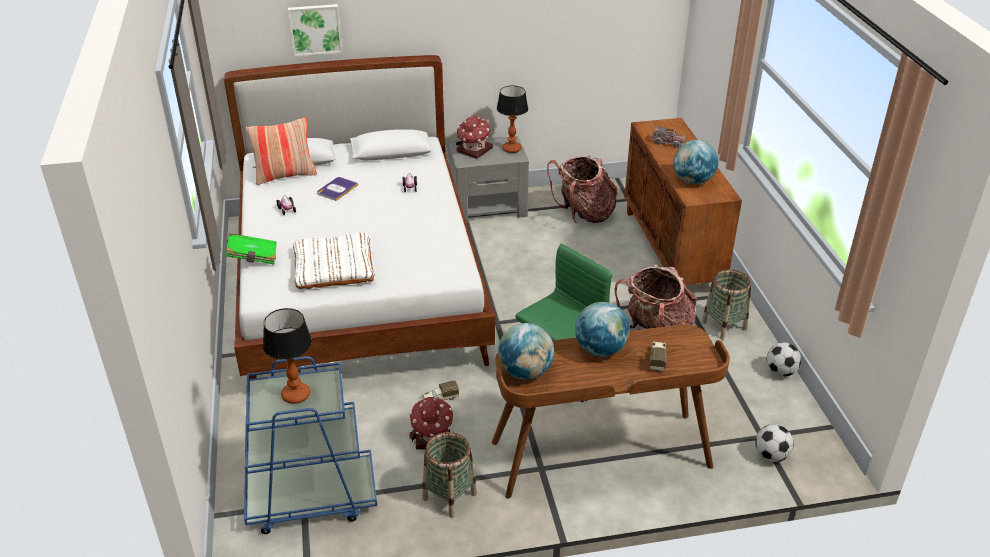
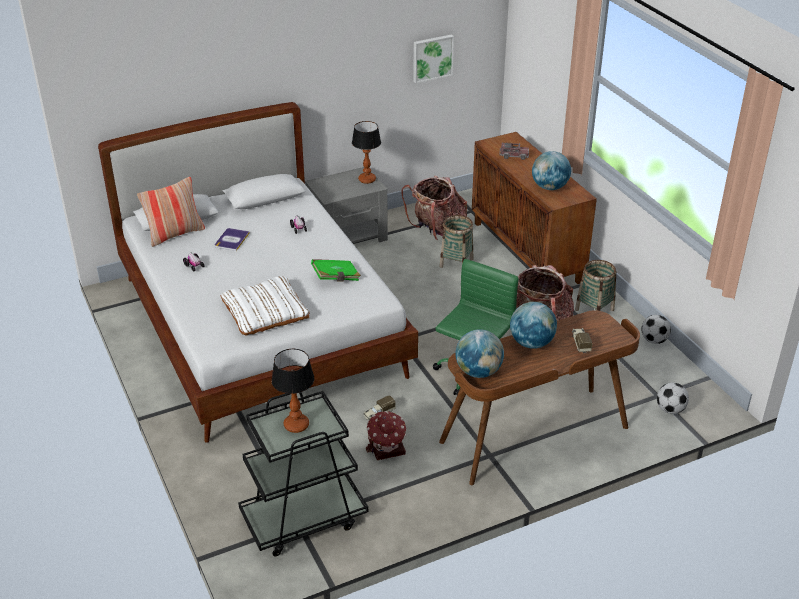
camera: 15 degrees left, 0 degrees up
(253, 258) = (186, 314): green book -> green book (336, 278)
(311, 499) = (303, 519): blue cart -> black cart
(315, 29) = (181, 91): picture -> picture (432, 58)
(449, 496) = (422, 493): basket -> basket (456, 263)
(474, 150) = (333, 185): toy house -> none

